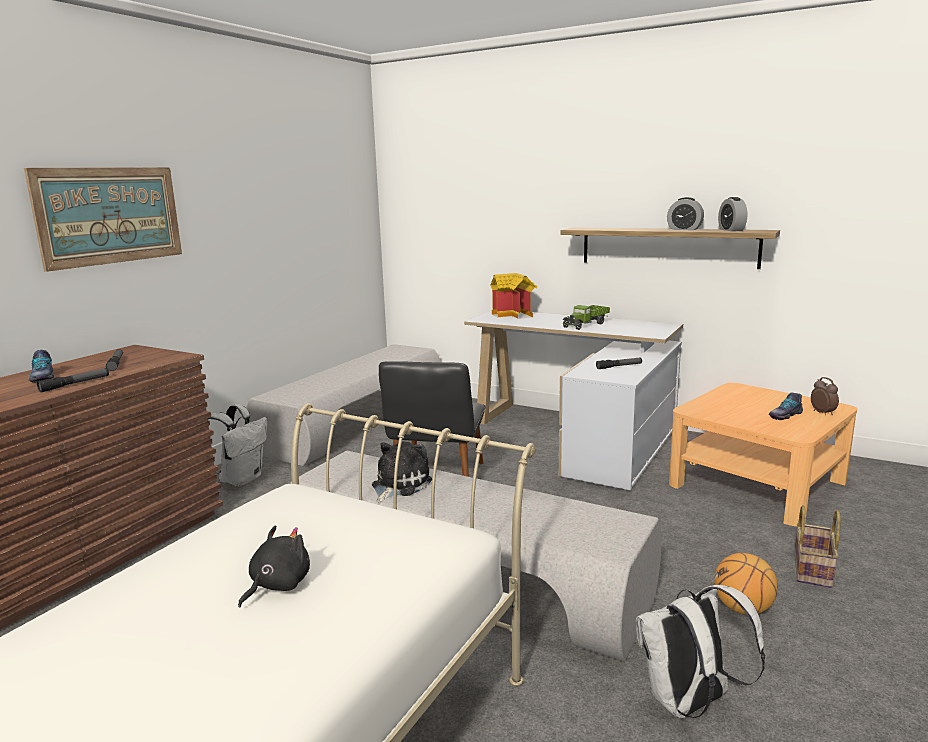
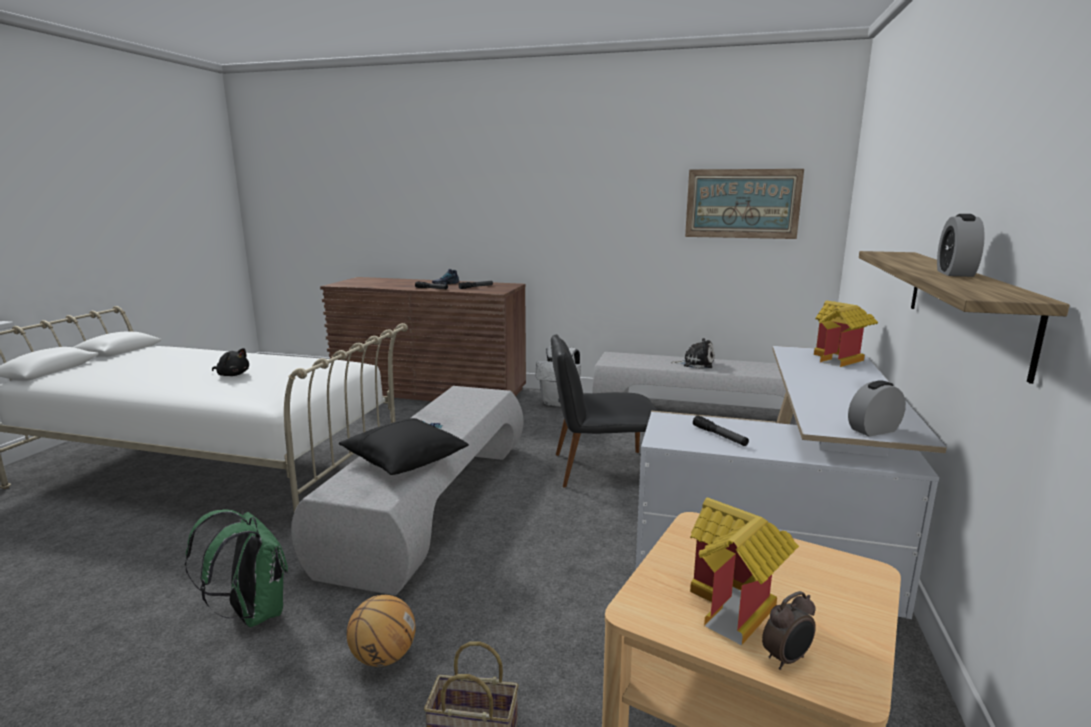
camera: 75 degrees right, 0 degrees up
(110, 215) = (525, 195): picture -> picture (742, 203)
(399, 485) = (447, 412): plush toy -> plush toy (696, 364)
(540, 509) = (405, 461): none -> black pillow
(586, 325) = (833, 391): toy truck -> none
(689, 704) = (252, 614): white backpack -> green backpack
(731, 230) = (985, 286): alarm clock -> alarm clock (873, 430)
(784, 415) = (737, 609): shoe -> toy house

